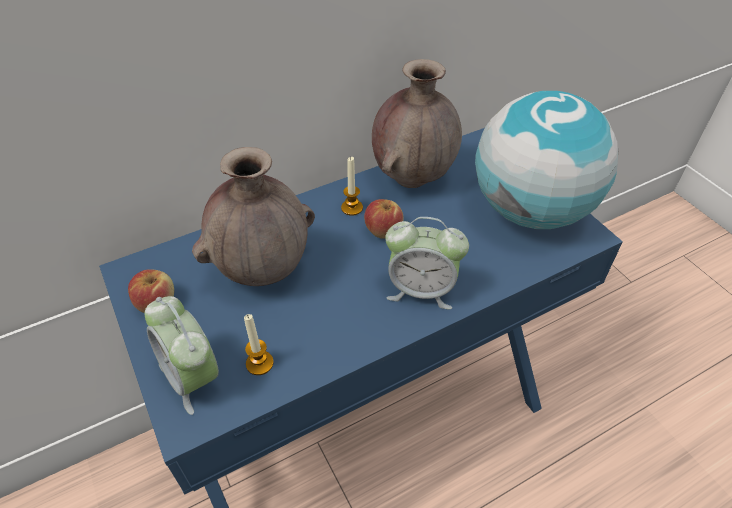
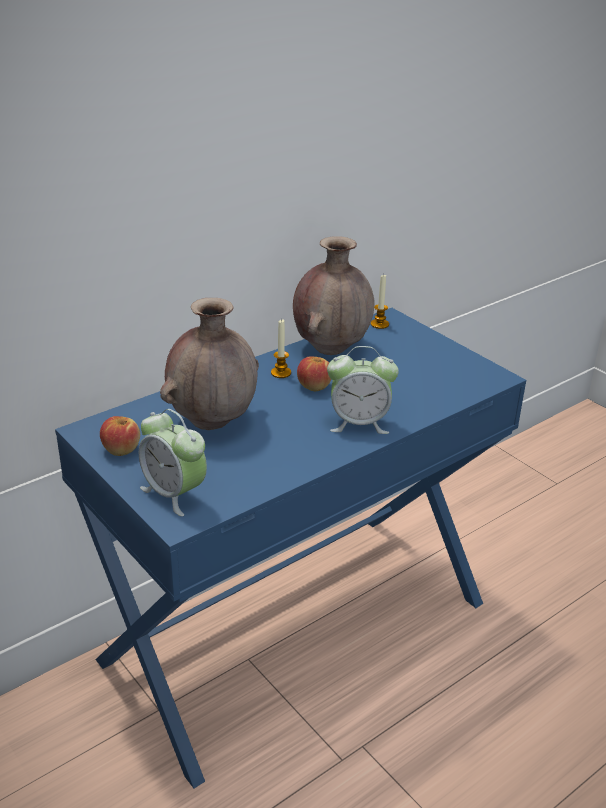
camera: 10 degrees left, 15 degrees down
(259, 363) = (231, 480): candle -> candle (379, 324)
(530, 210) = (443, 364): globe -> none

